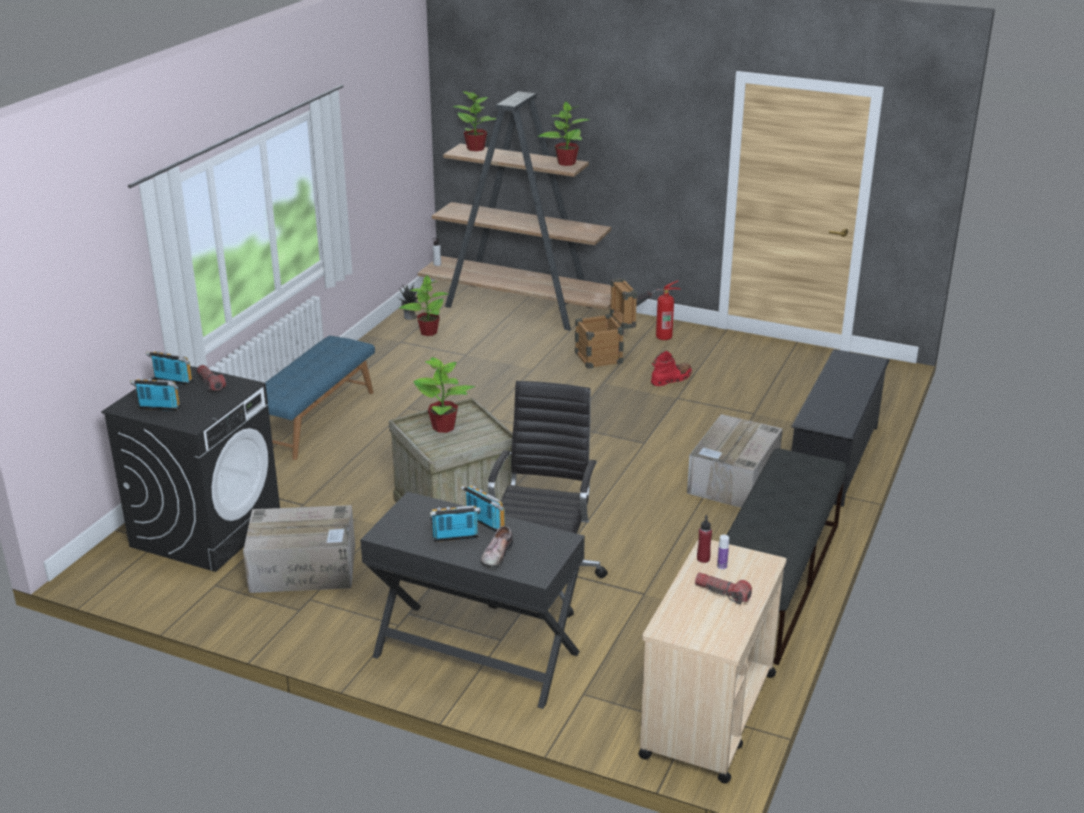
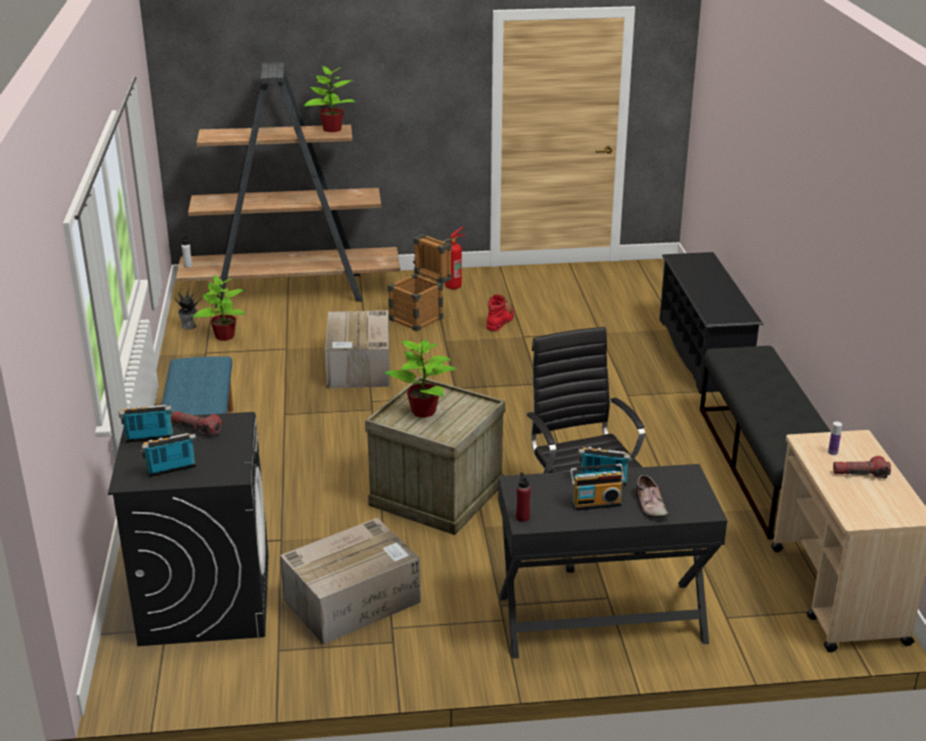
camera: 30 degrees left, 0 degrees up
(455, 537) = (596, 503): radio -> radio turned 150 degrees counterclockwise
(476, 148) = (224, 131): potted plant -> none
(703, 558) = (811, 451): red bottle -> red bottle (522, 517)
(733, 480) = (645, 394): cardboard box -> cardboard box (359, 367)

